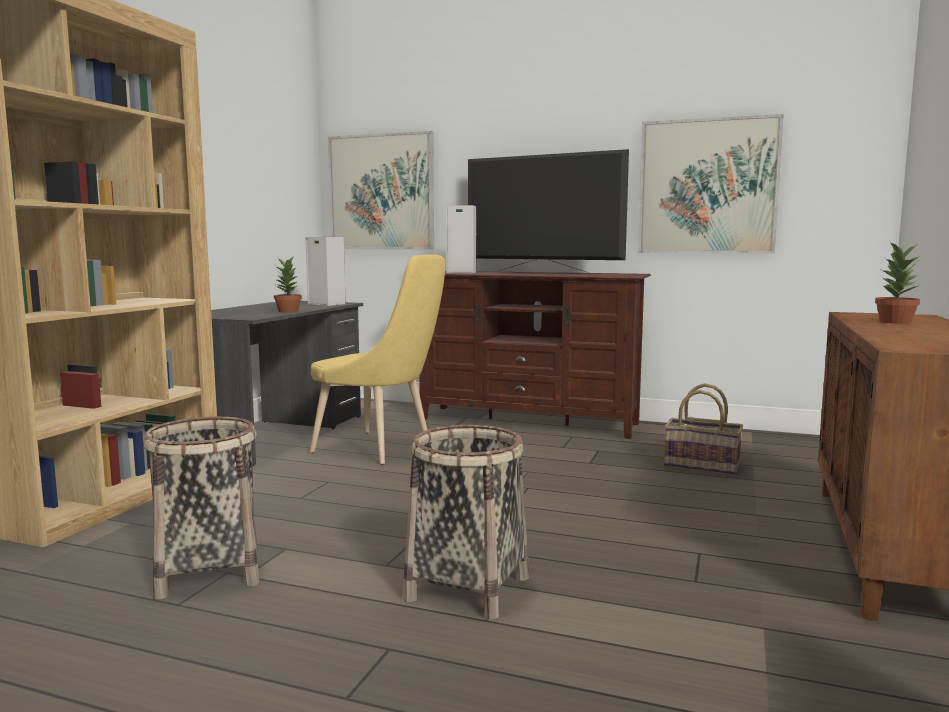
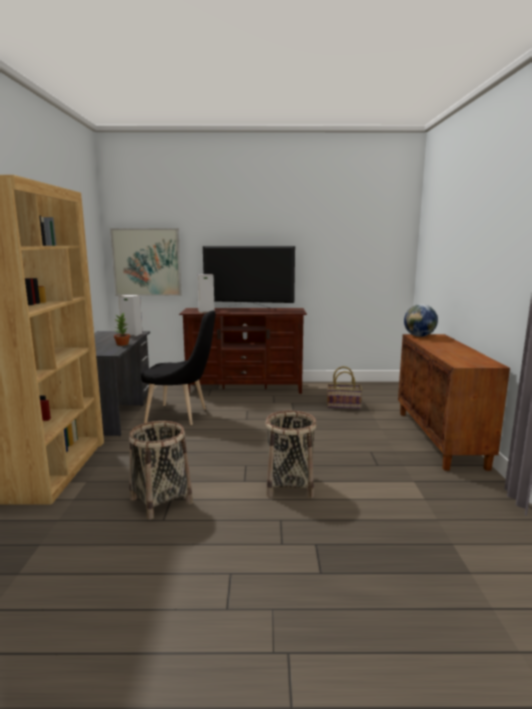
camera: 20 degrees left, 5 degrees up
(379, 449) = (181, 416): yellow chair -> black chair
(707, 187) = (330, 263): picture -> none
(864, 314) = (419, 336): none -> globe
(894, 322) = (436, 342): potted plant -> none

